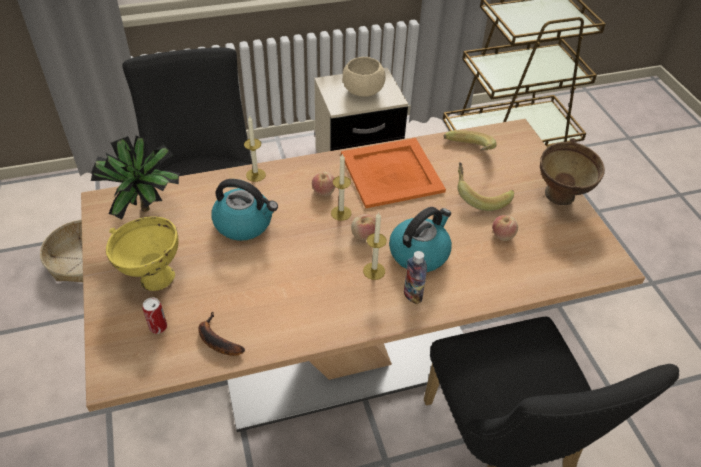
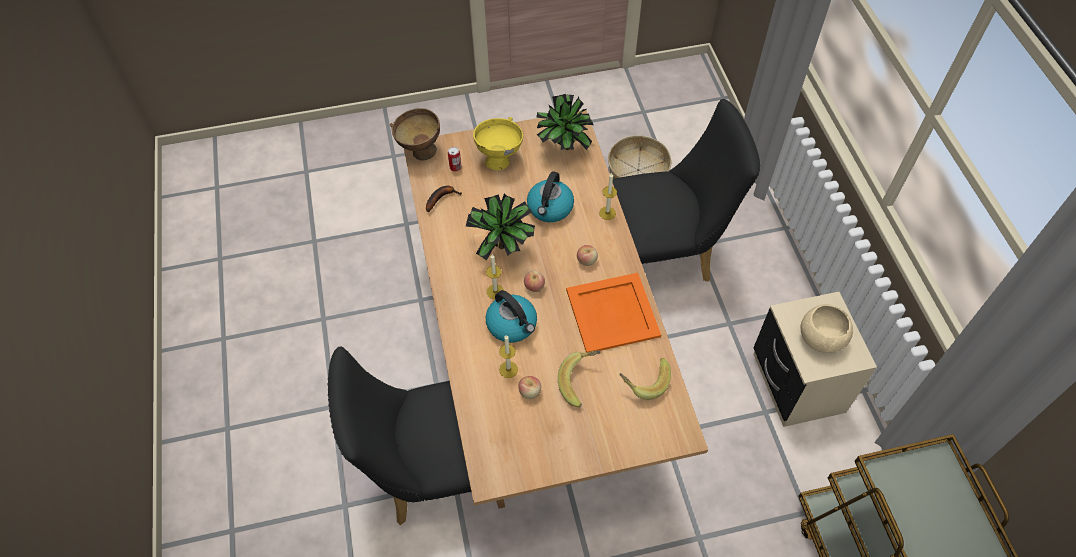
camera: 95 degrees right, 10 degrees up
(310, 265) = (503, 250): none -> potted plant
(341, 213) = (560, 272): candle -> candle (508, 369)
(412, 295) = (468, 315): bottle -> none
(560, 200) = (575, 453): brown bowl -> brown bowl (419, 151)

